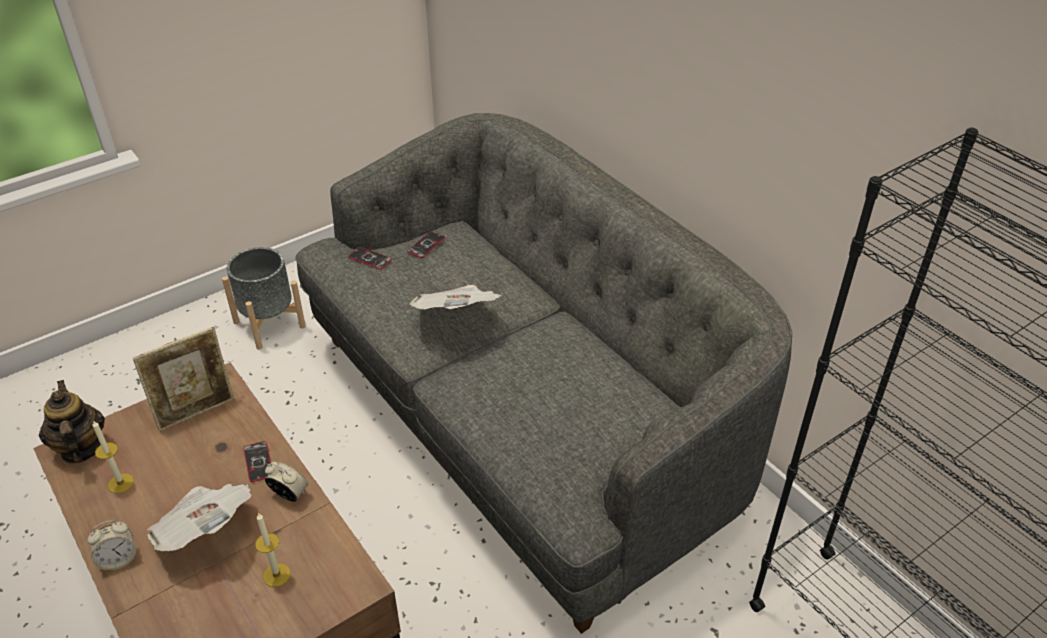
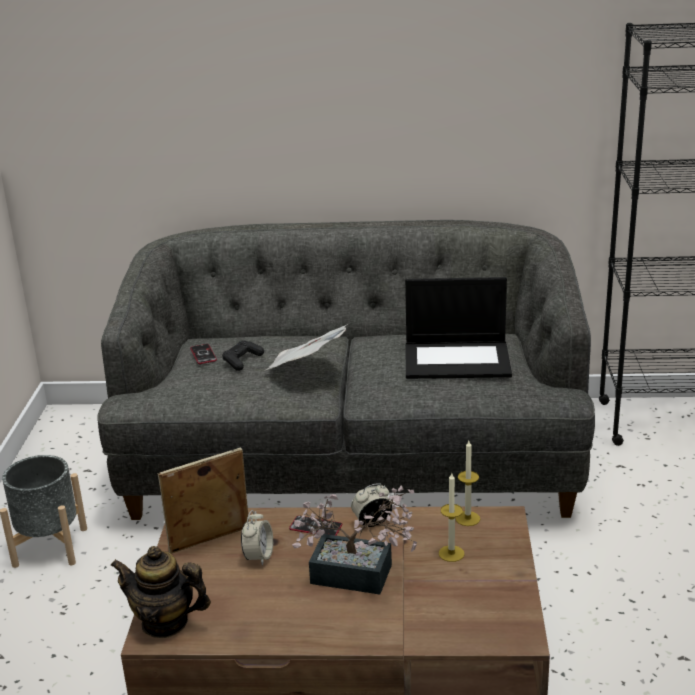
camera: 50 degrees left, 15 degrees down
(118, 559) = (339, 633): alarm clock -> alarm clock (258, 556)
(121, 483) = (244, 609): candle -> candle (467, 518)
(196, 412) = (210, 542): picture frame -> picture frame turned 120 degrees counterclockwise
(205, 530) = (360, 576): newspaper -> potted plant
(370, 259) = (179, 381): phone -> none
(435, 272) = (242, 361): none -> black game controller
(565, 405) = (458, 360): none -> laptop

